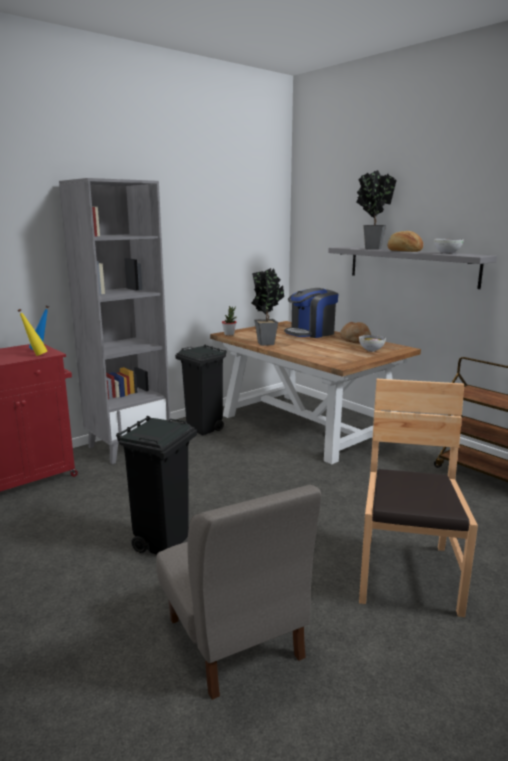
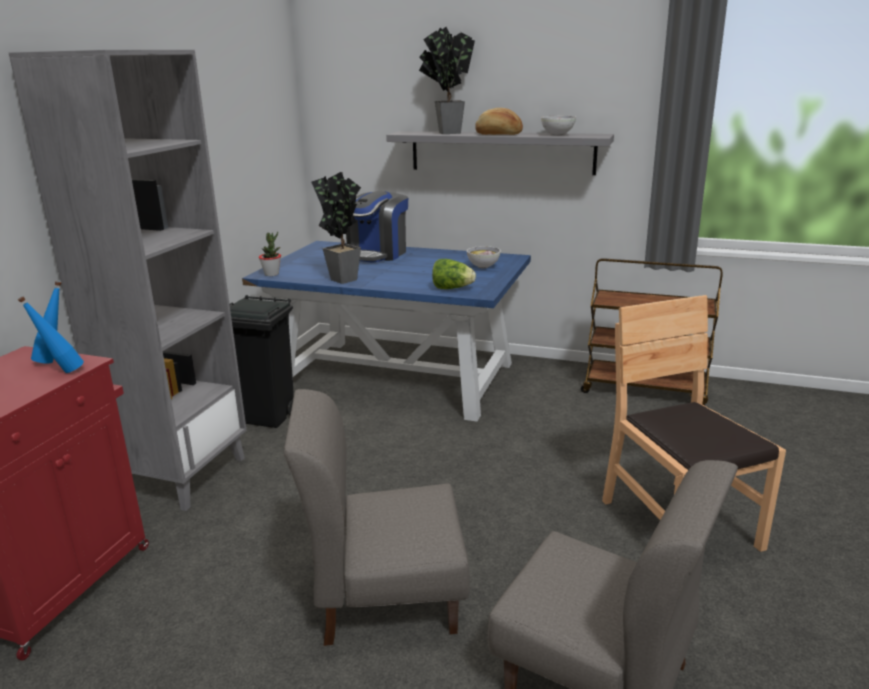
camera: 30 degrees left, 5 degrees up
(35, 355) = (61, 372): yellow bottle -> blue bottle
(163, 542) = (386, 597): black trash can -> grey chair
(308, 425) = (398, 377): brown dining table -> blue dining table
(326, 359) = (452, 288): none -> lettuce
(355, 340) = (444, 255): bread -> none

